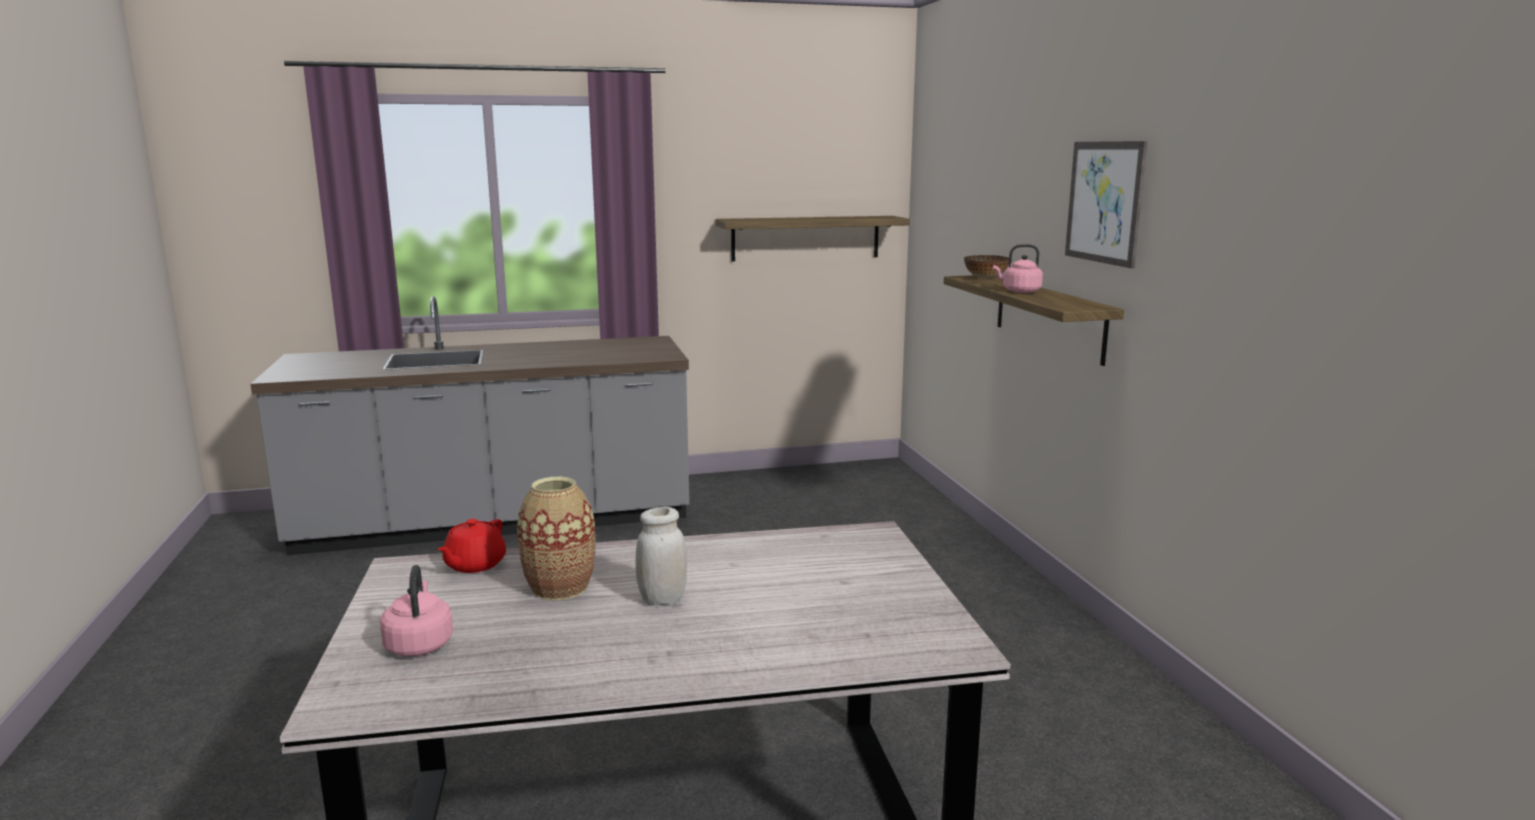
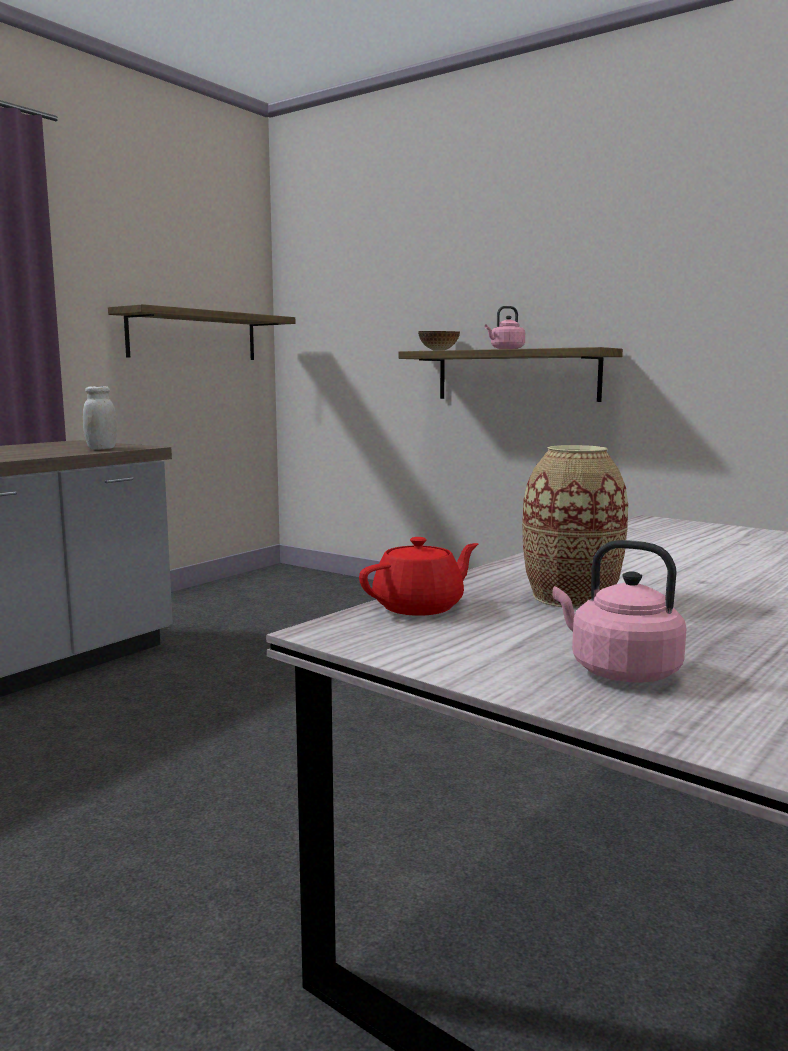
camera: 40 degrees left, 5 degrees down
(474, 565) = (420, 607): red teapot -> red teapot turned 105 degrees counterclockwise
(662, 599) = (679, 581): white jar -> white jar (101, 448)
(1104, 202) = (585, 262): picture -> none

